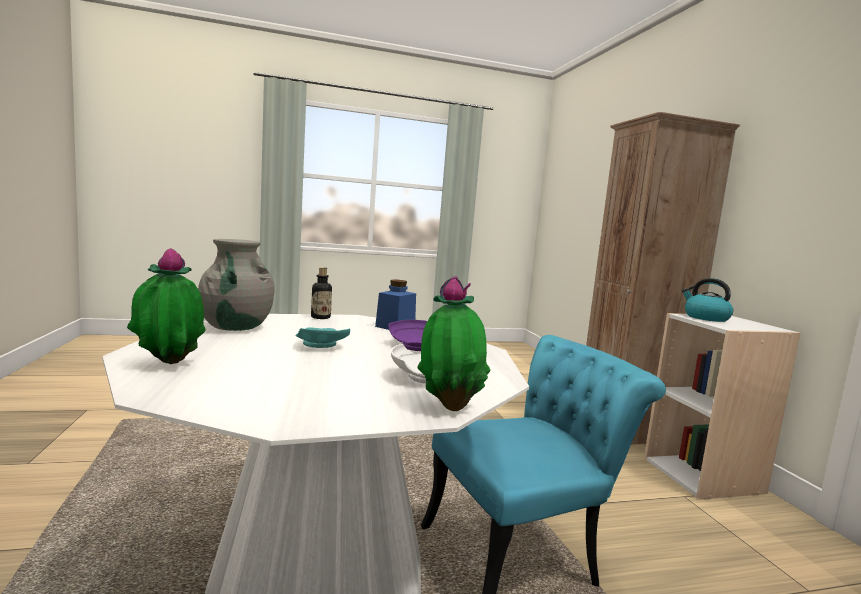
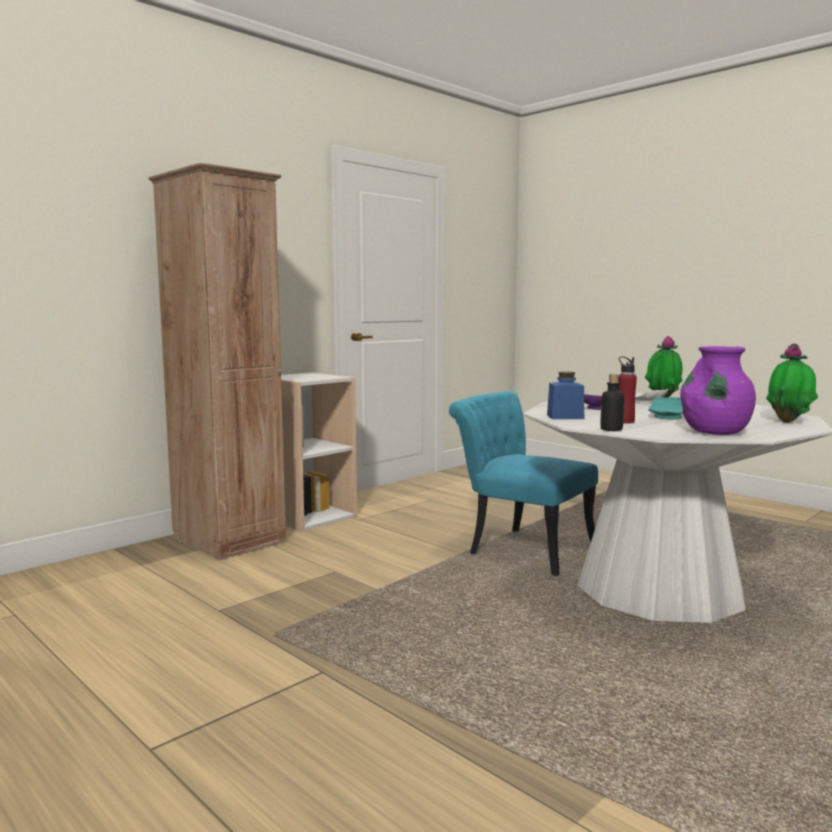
camera: 120 degrees left, 0 degrees up
(236, 327) = (715, 432): grey vase -> purple vase
(336, 328) = (625, 422): none -> red bottle
(705, 318) = (300, 378): kettle -> none

